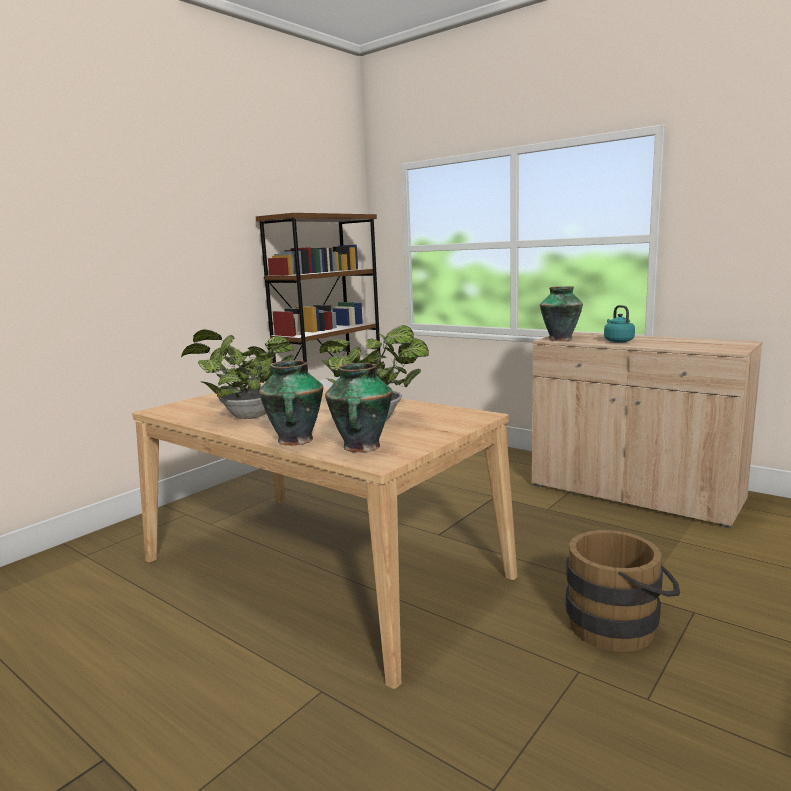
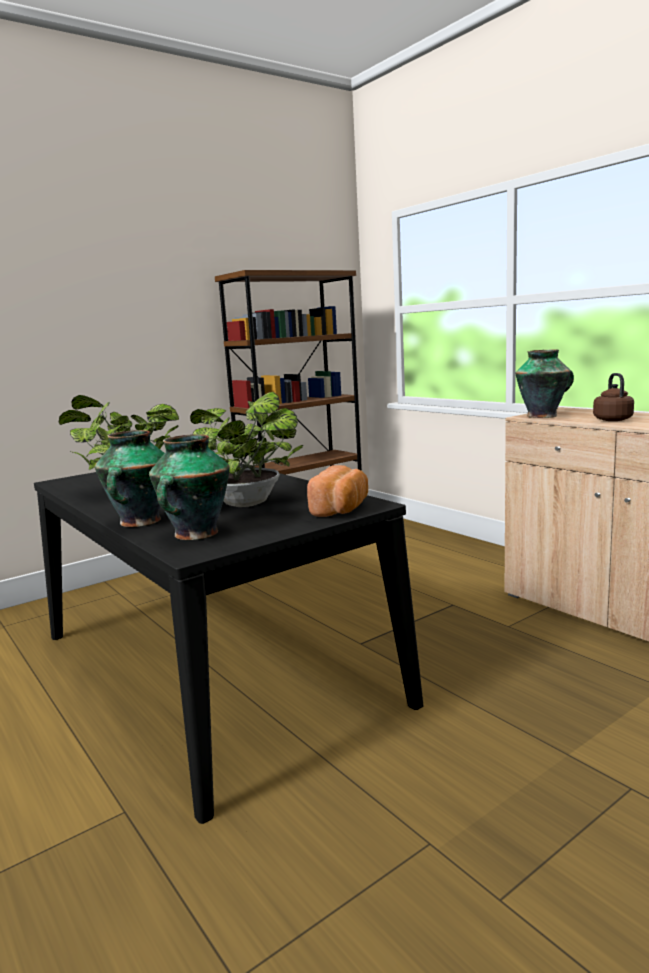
camera: 15 degrees right, 0 degrees up
(321, 567) = (212, 667): beige dining table -> black dining table
(461, 420) = (342, 509): none -> bread
(617, 341) = (611, 419): turquoise kettle -> brown kettle
(619, 626) = (517, 790): brown bucket -> none

